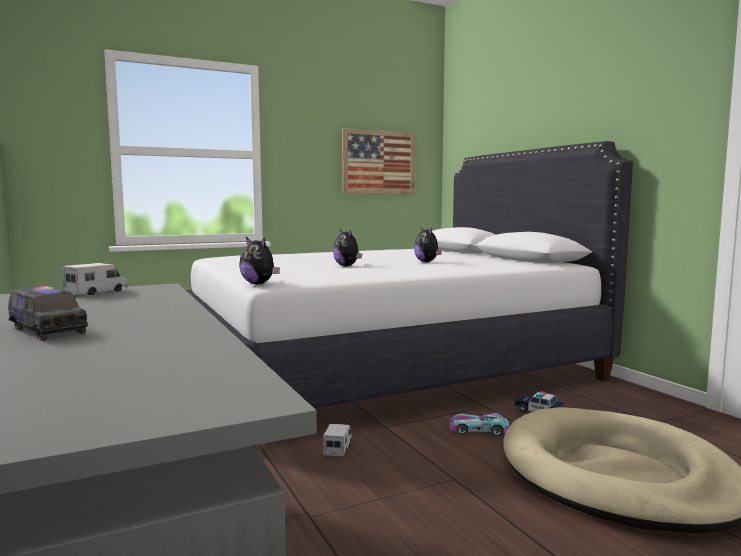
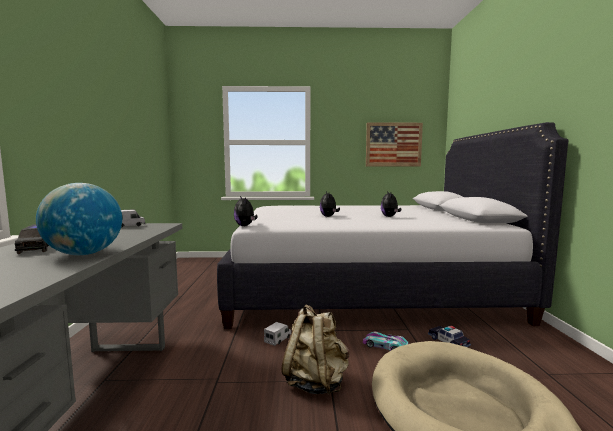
camera: 25 degrees right, 0 degrees up
(171, 329) = (84, 254): none -> globe
(440, 485) = (316, 382): none -> beige backpack

